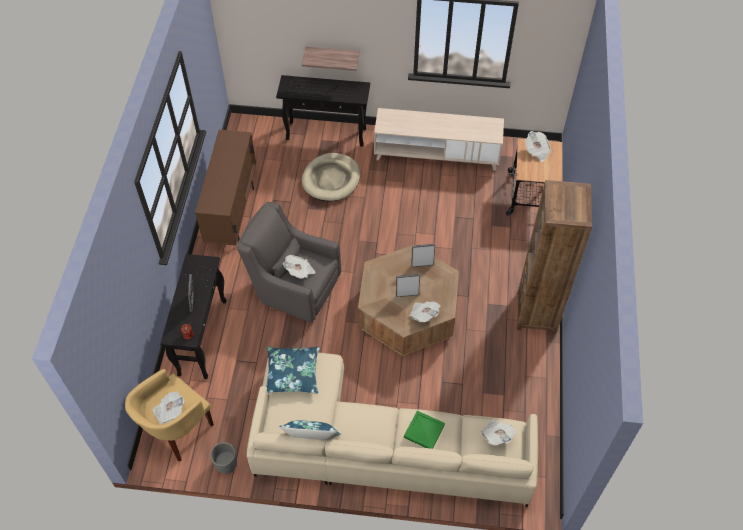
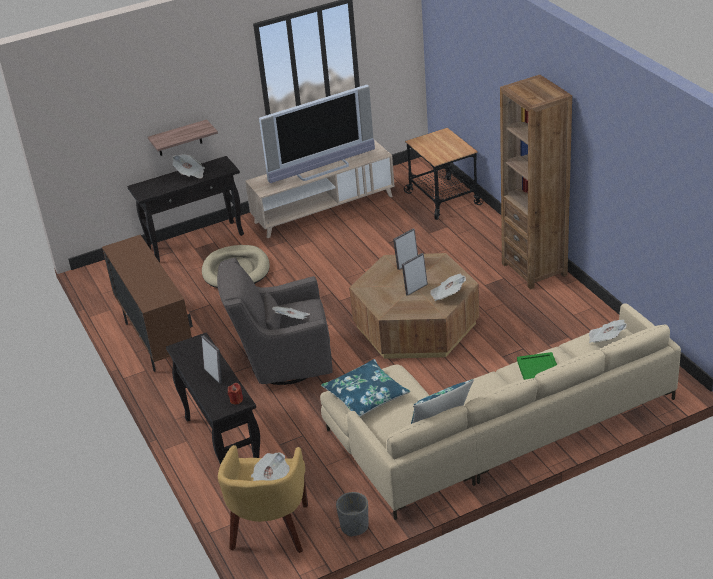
camera: 30 degrees left, 20 degrees down
(440, 128) = (322, 169): none -> television
(537, 151) = (432, 141): newspaper -> newspaper (190, 174)

